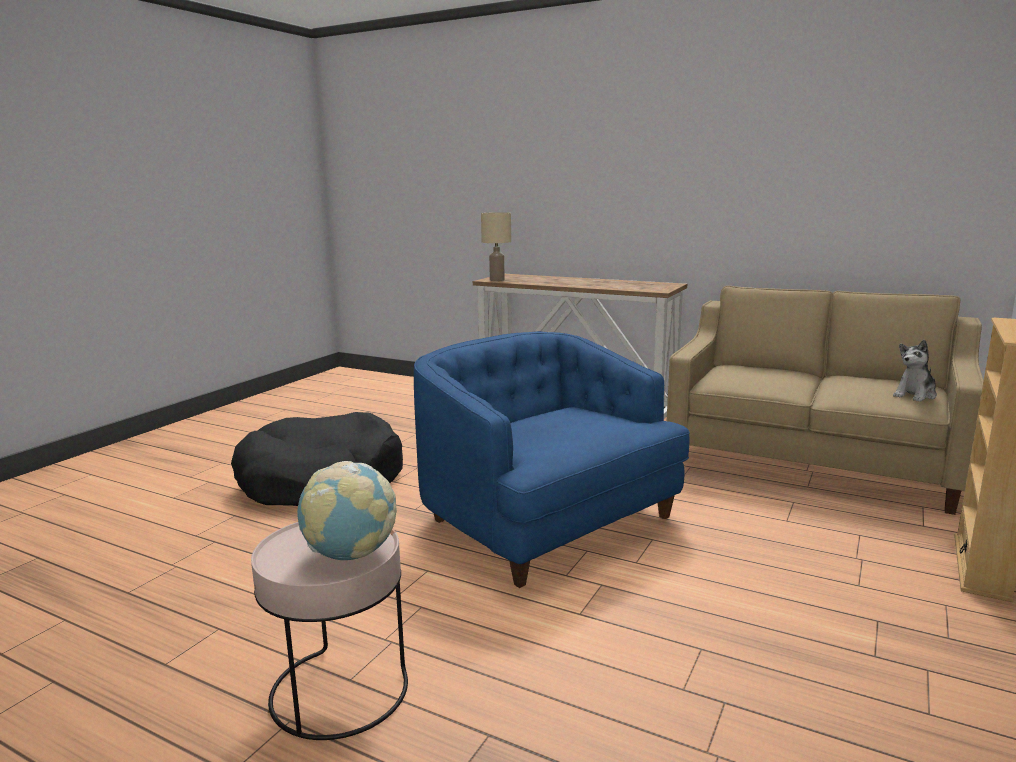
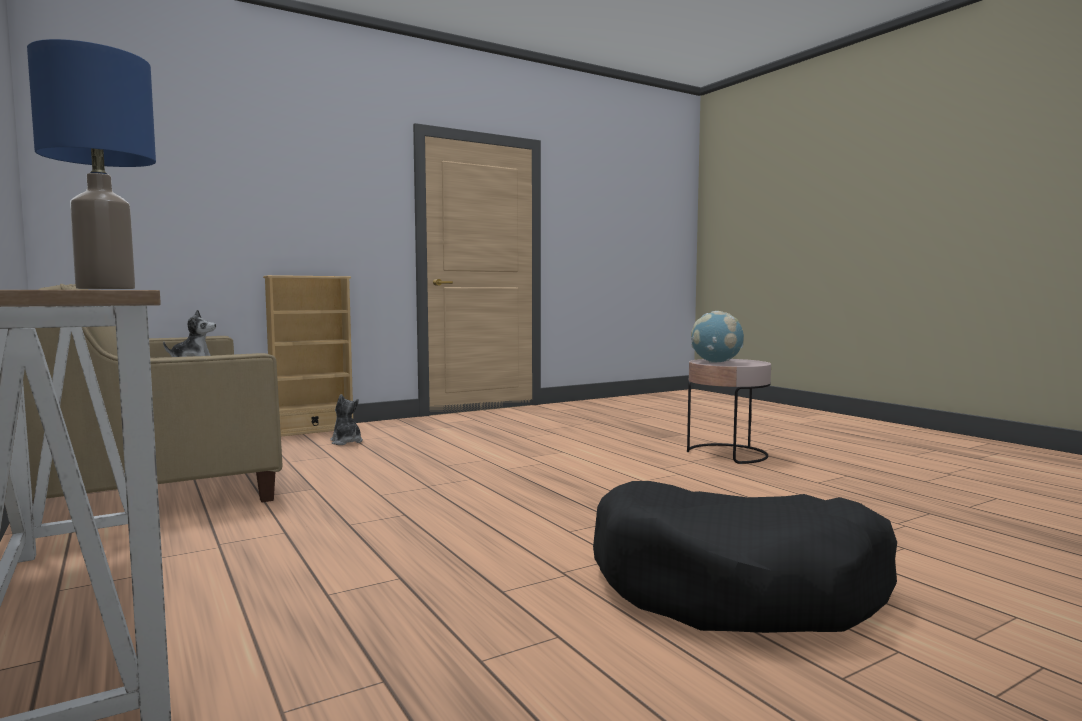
camera: 150 degrees left, 10 degrees down
(497, 280) = (104, 288): beige table lamp -> blue table lamp
(546, 522) = (502, 487): blue armchair -> none
(856, 551) = (346, 442): none -> plush toy

